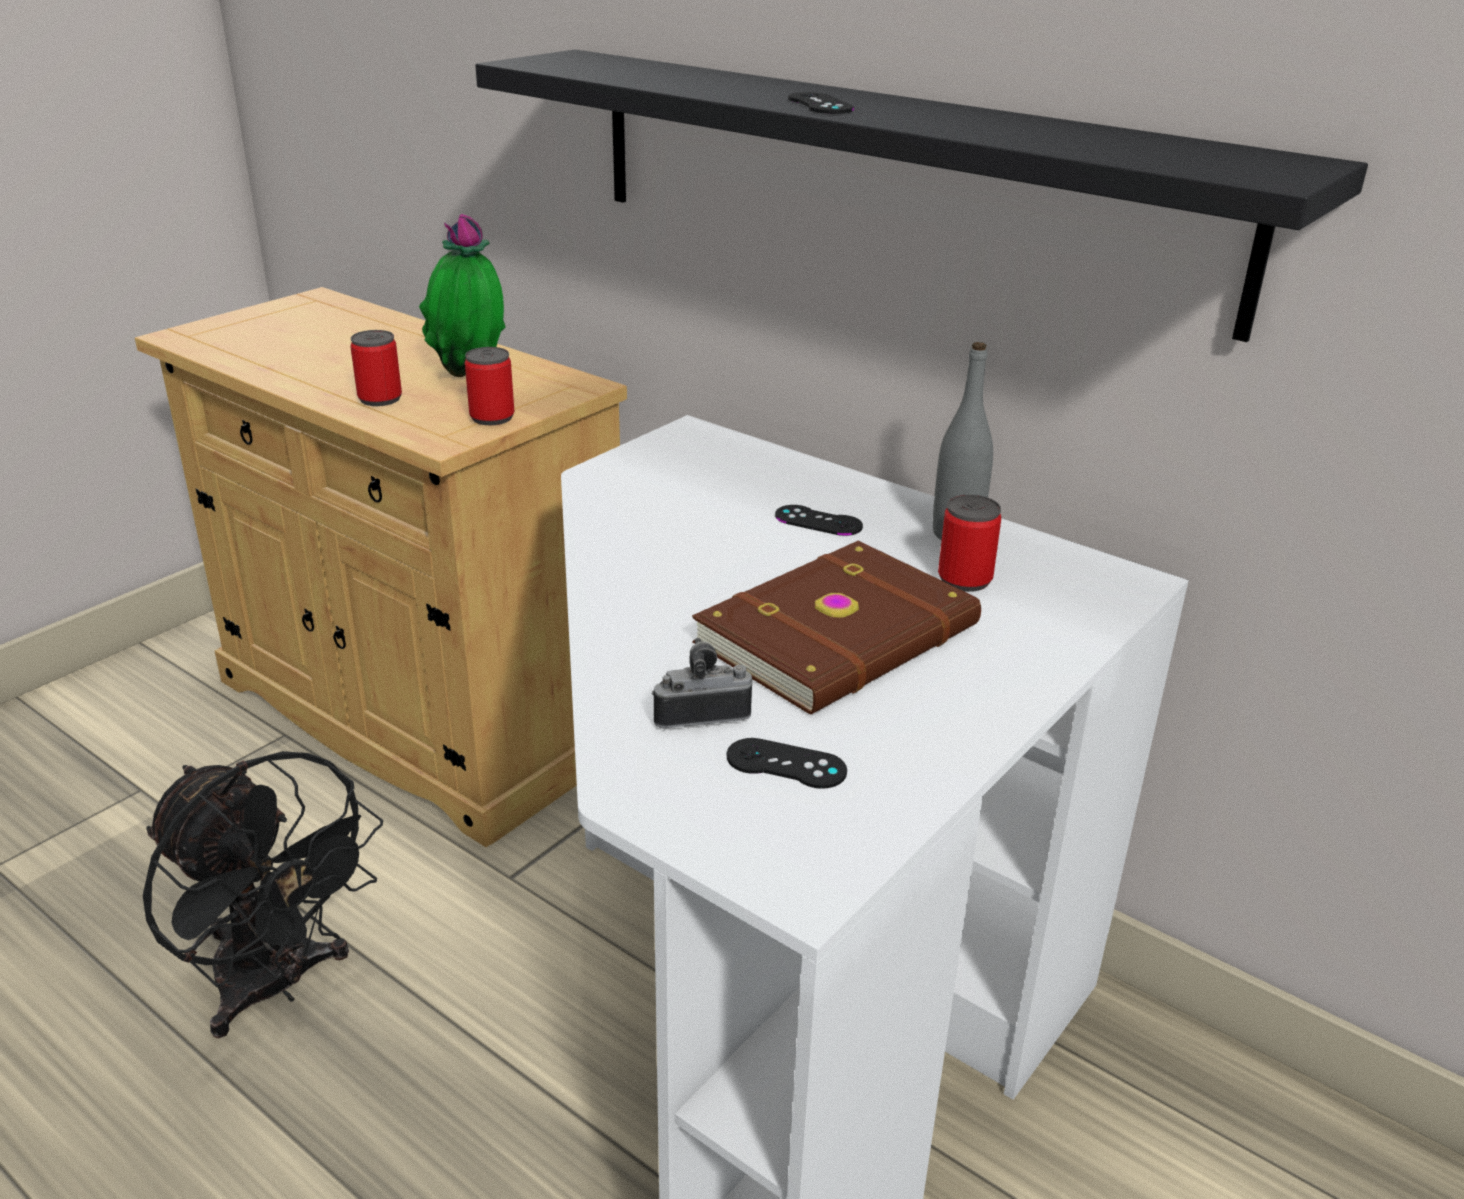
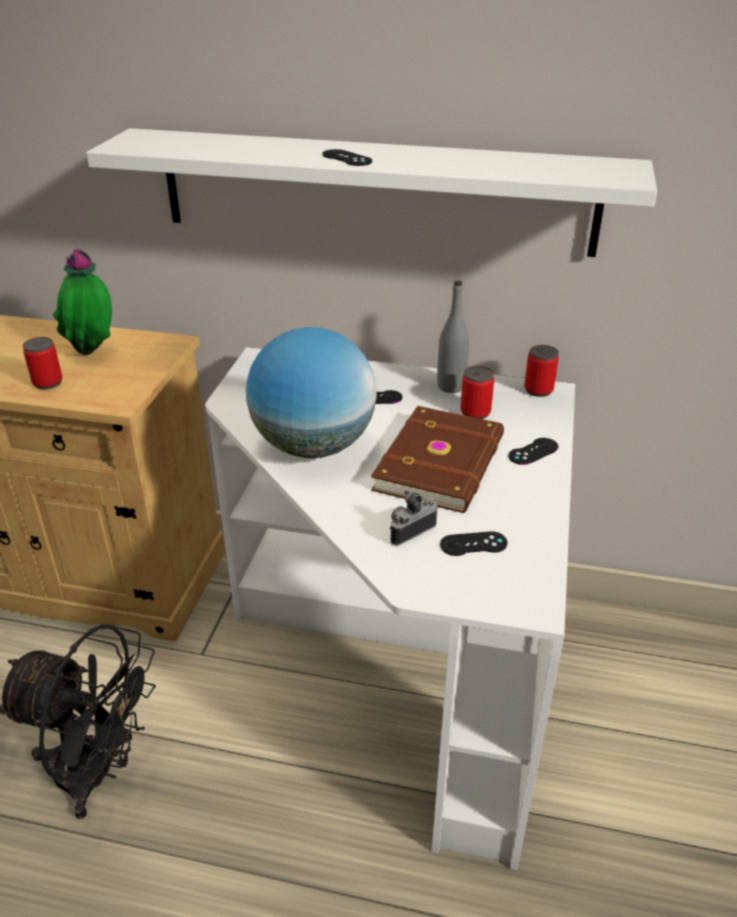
camera: 25 degrees left, 5 degrees up
(492, 417) = (135, 378): can -> can (538, 390)
(663, 562) = (314, 446): none -> globe
(892, 180) = (375, 192): black shelf -> white shelf
(1015, 660) = (533, 451): none -> black game controller

